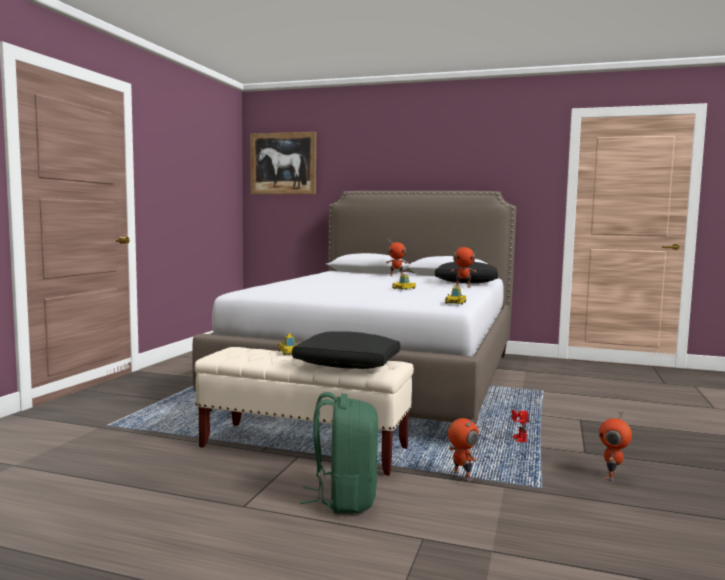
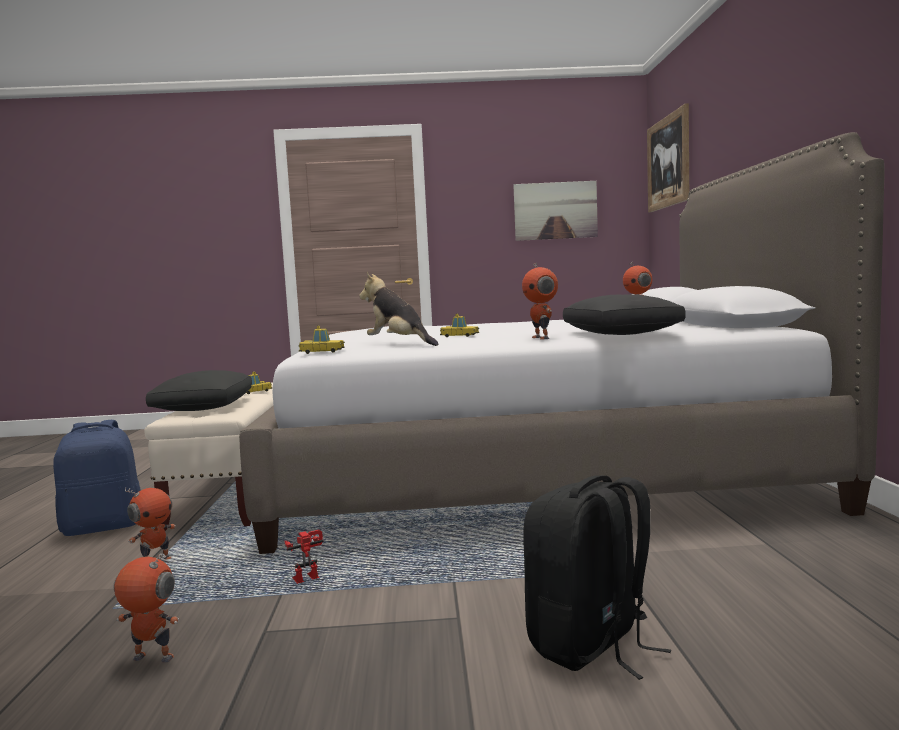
camera: 70 degrees right, 0 degrees up
(205, 184) = (555, 210): none -> picture
(344, 499) = (103, 527): green backpack -> blue backpack
(437, 296) = (399, 344): none -> plush toy
(611, 406) = (591, 646): none -> black backpack

